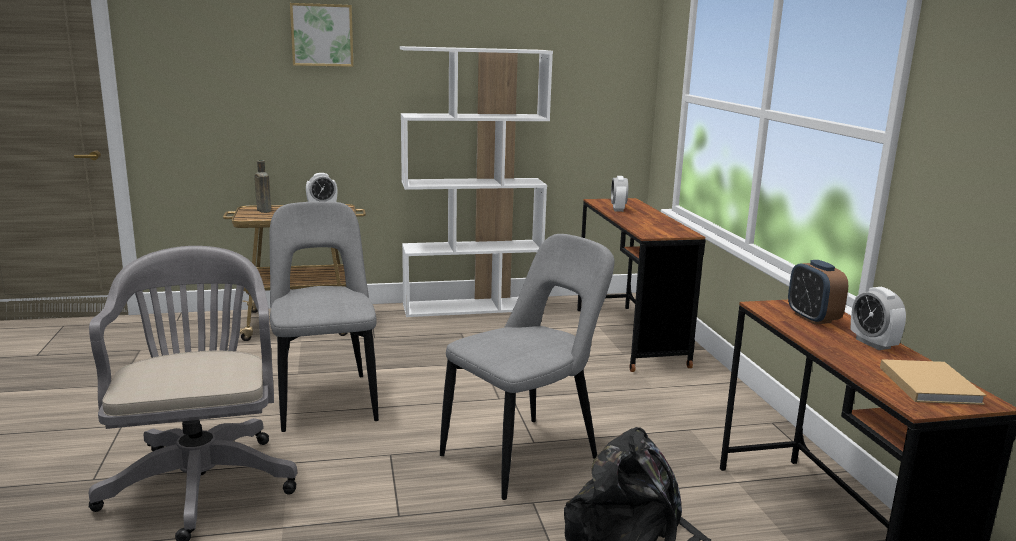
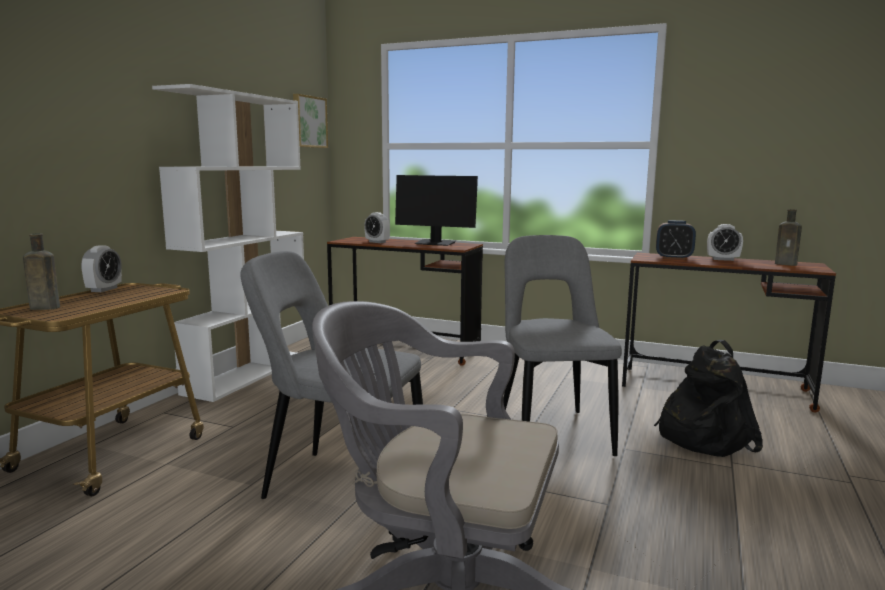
camera: 55 degrees left, 5 degrees down
(322, 35) = (62, 61): picture -> picture (308, 122)
(661, 224) = (436, 243): none -> monitor
(928, 384) = (787, 264): beige book -> brown bottle

